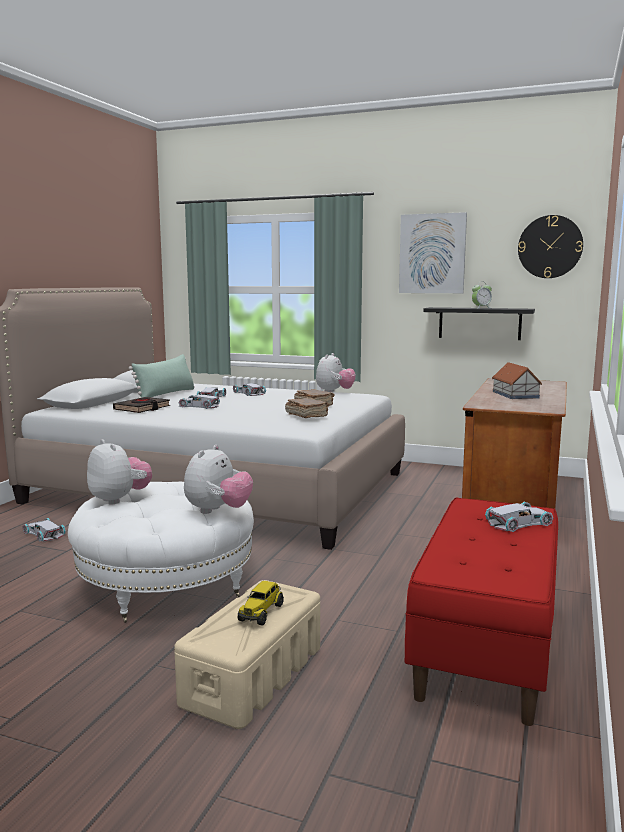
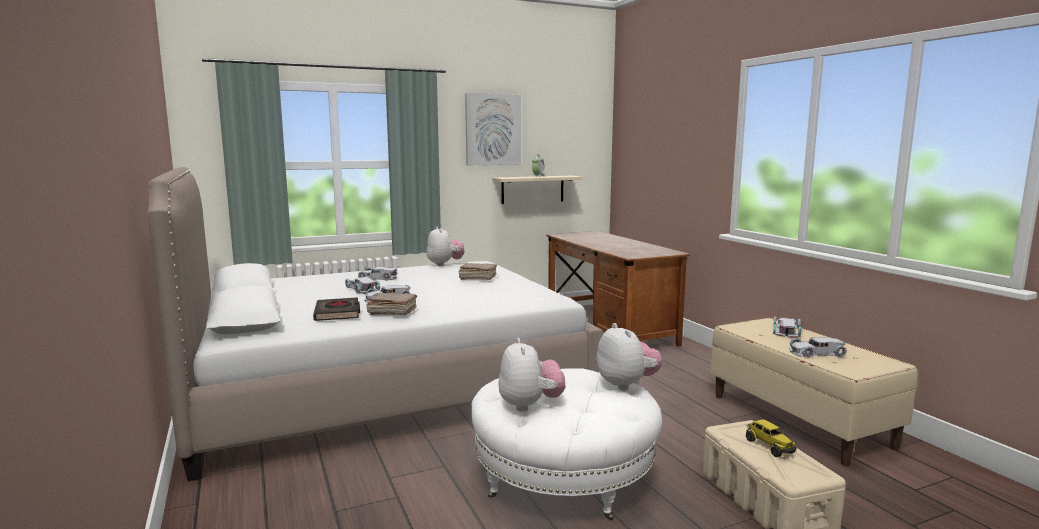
camera: 45 degrees left, 0 degrees up
(44, 533) = (324, 493): white toy car -> white toy car (816, 352)
(119, 500) = (530, 405): plush toy -> plush toy turned 75 degrees clockwise
(166, 394) = (294, 294): green pillow -> none
(306, 416) = (517, 288): brown book -> brown book (392, 312)
(479, 323) = (532, 189): black shelf -> beige shelf
(487, 646) = (799, 420): red bench -> beige bench
(515, 395) = (615, 245): toy house -> none
(550, 247) = (579, 126): wall clock -> none

